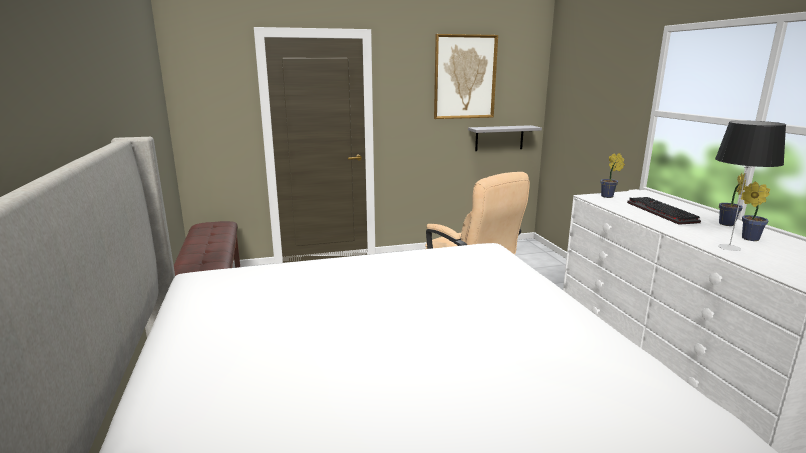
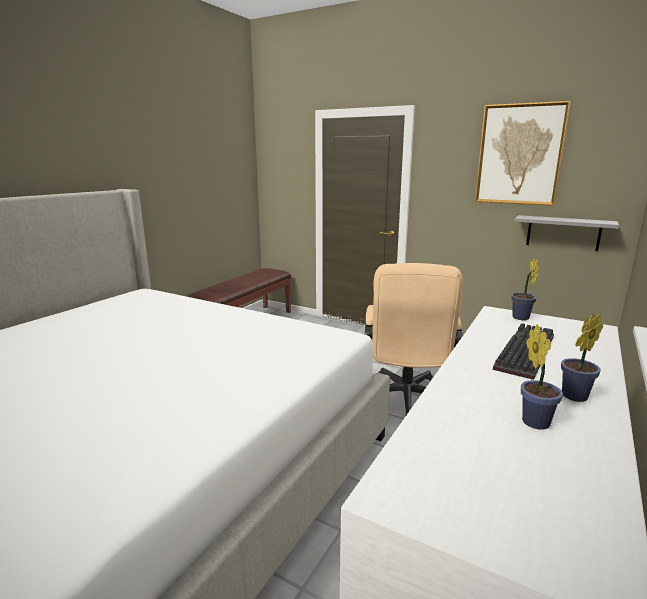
camera: 45 degrees right, 0 degrees up
(728, 247) = (454, 414): table lamp -> none

